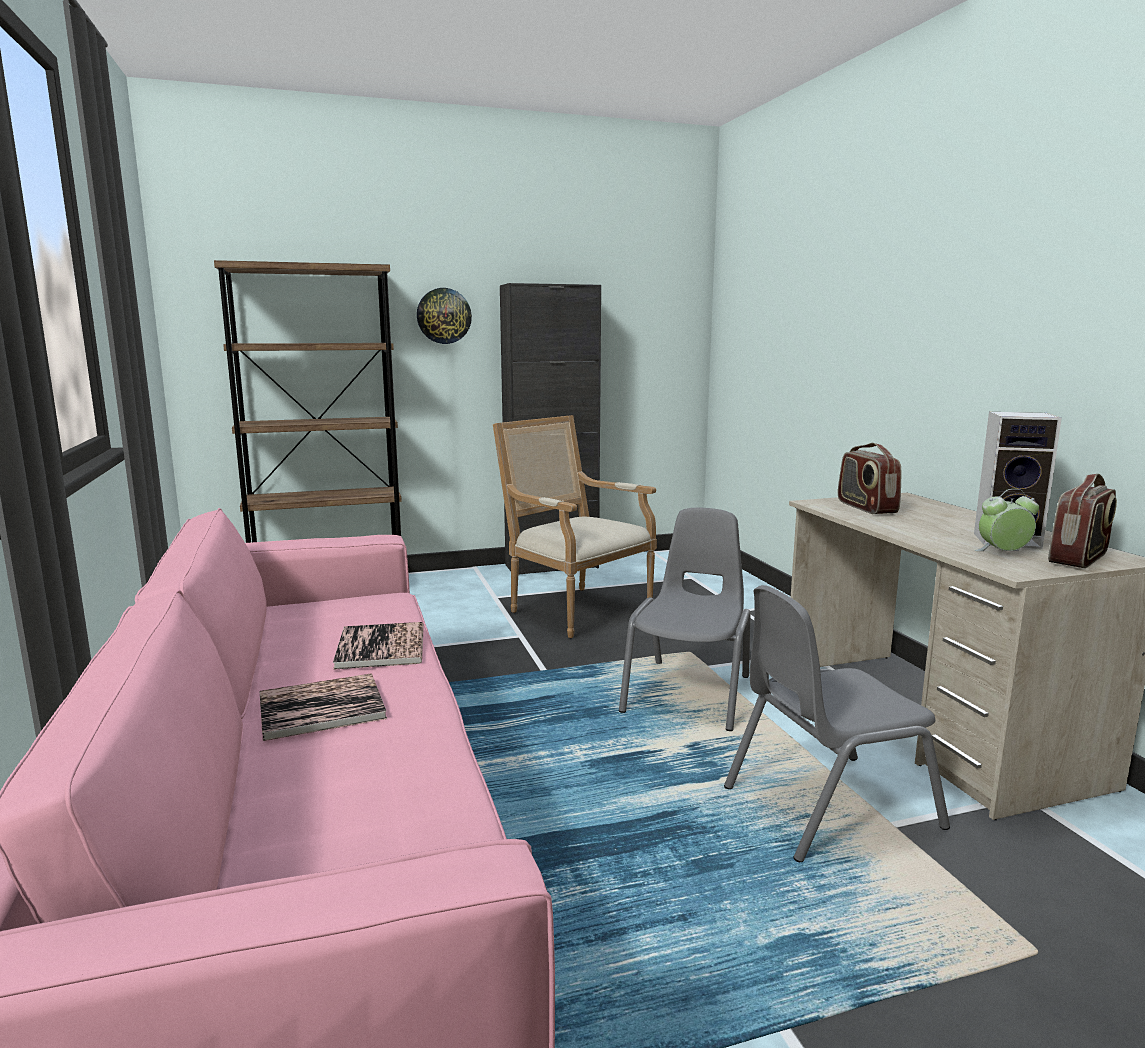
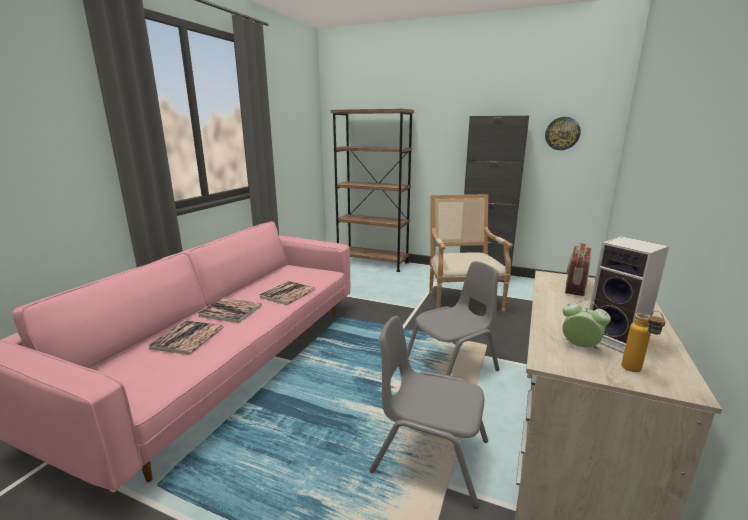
camera: 40 degrees right, 5 degrees up
(330, 780) = (187, 338): none -> book
(444, 316) = (442, 133): wall clock -> wall clock (562, 133)
(1079, 558) = (636, 372): radio -> bottle

